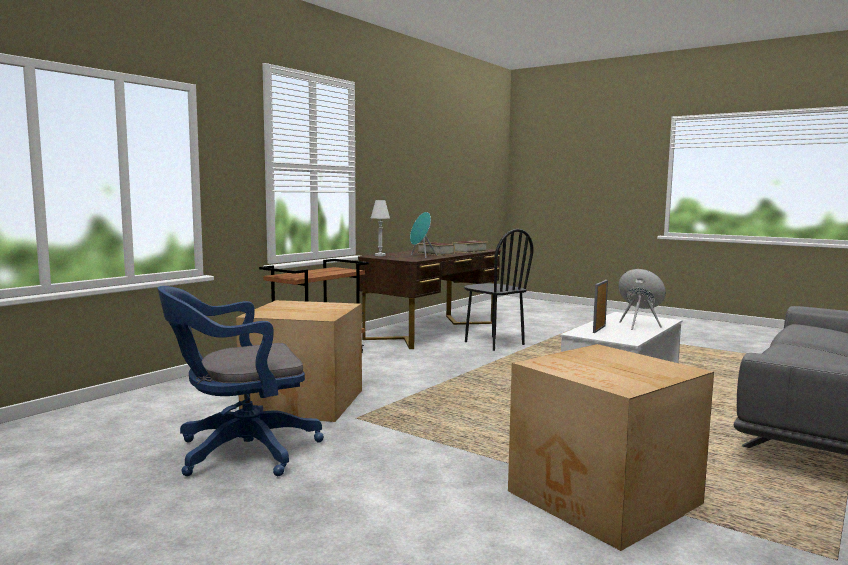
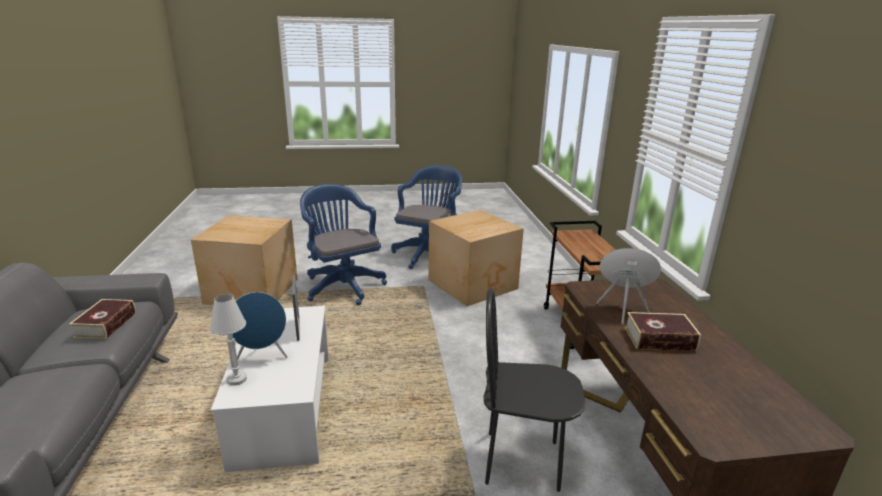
camera: 135 degrees right, 15 degrees up
(380, 255) = (660, 292): white table lamp -> white table lamp (237, 379)
(451, 455) = (342, 285): none -> blue office chair
(469, 251) = (684, 392): book -> book (106, 324)

